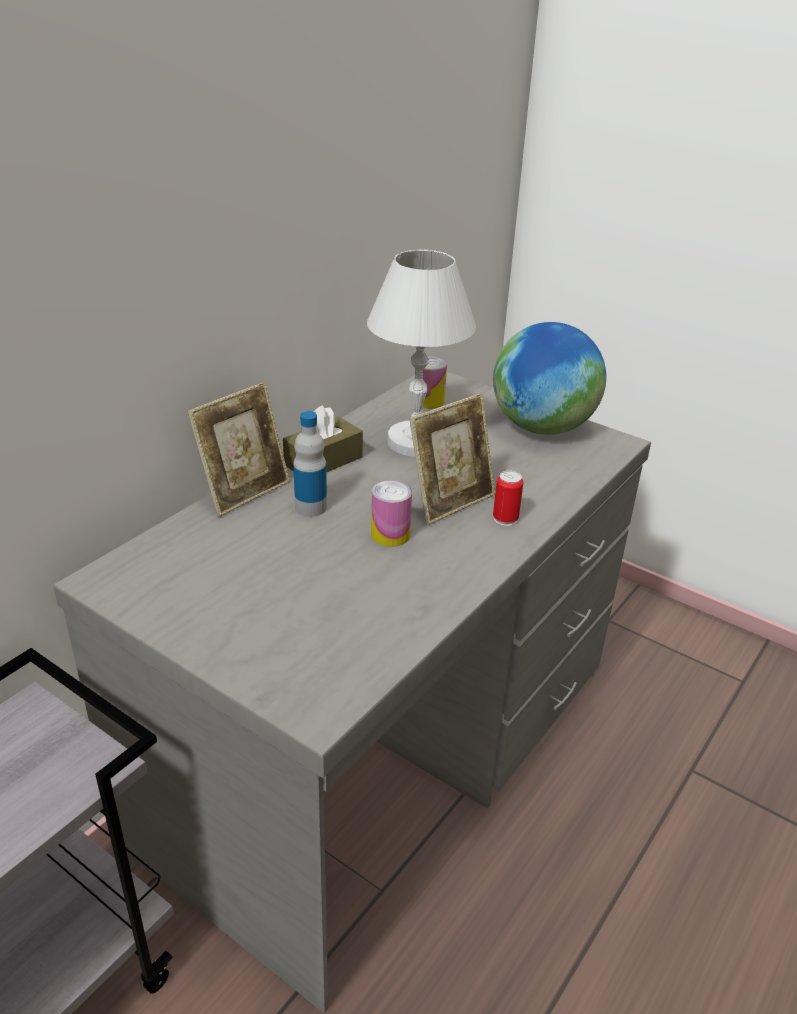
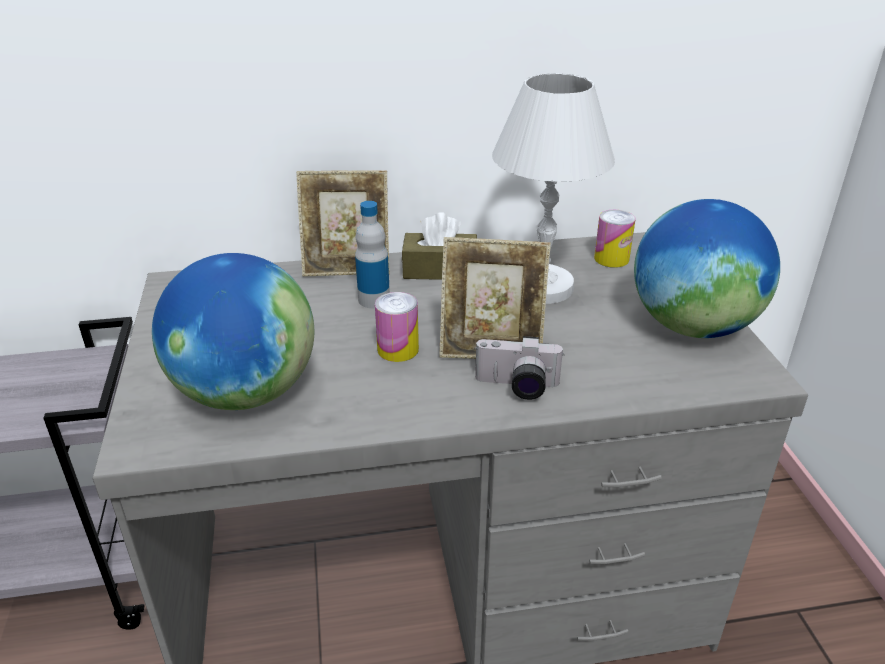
camera: 45 degrees right, 0 degrees up
(332, 626) = (245, 392): none -> globe
(505, 519) = (516, 387): can -> camera

